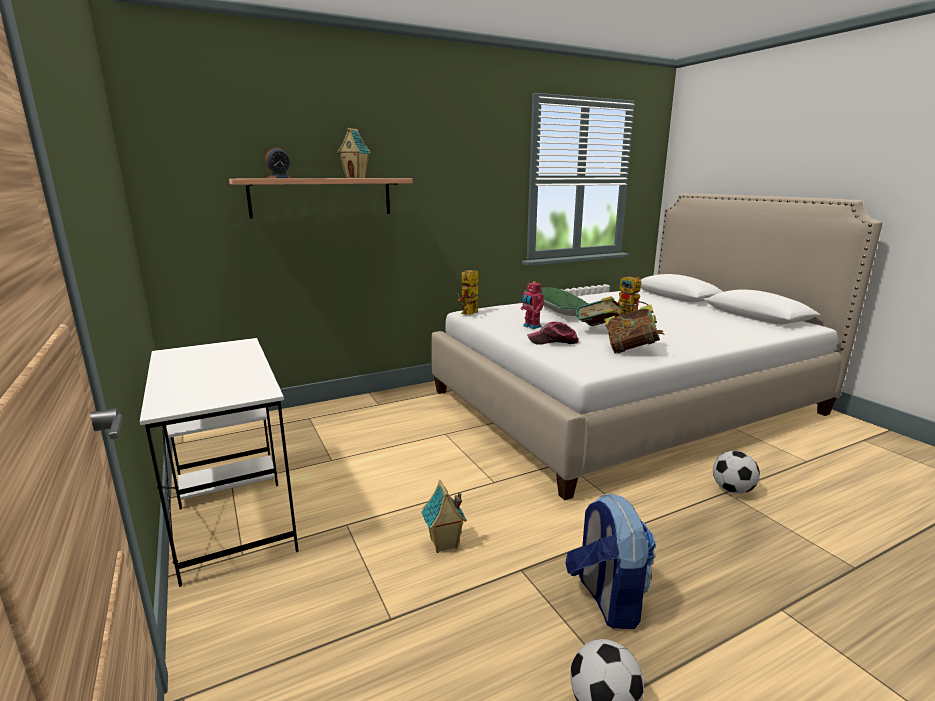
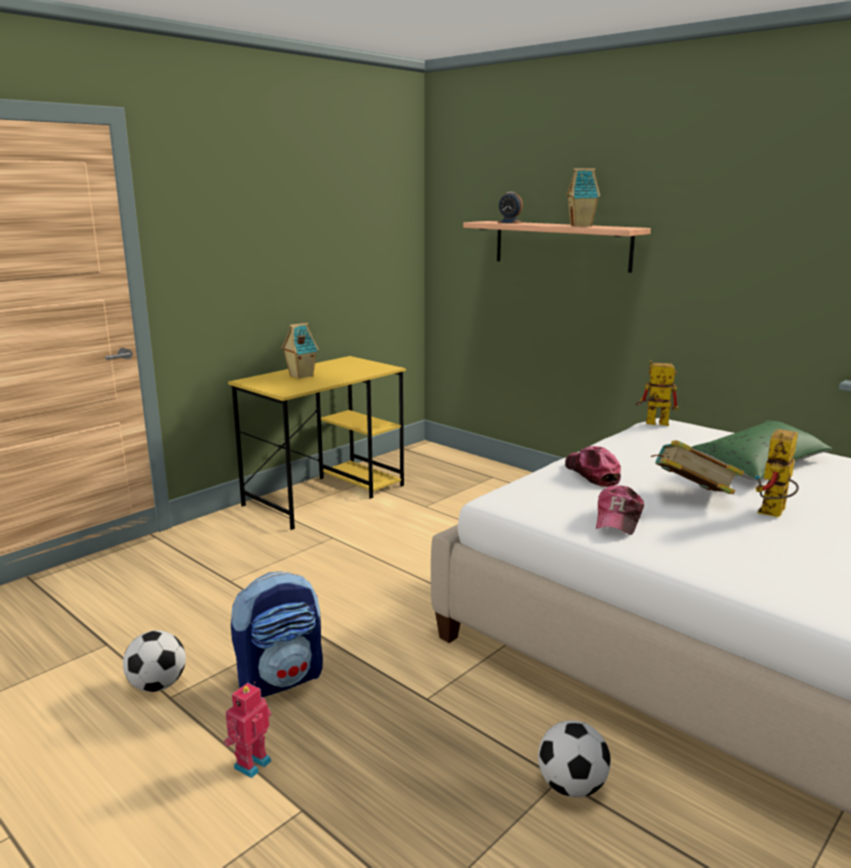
camera: 70 degrees right, 0 degrees up
(232, 512) = (326, 495): white desk -> yellow desk
(444, 544) = (326, 584): toy house -> toy house (300, 376)
(531, 326) = (644, 457): toy robot -> toy robot (250, 763)
(631, 350) = (618, 519): book -> cap

